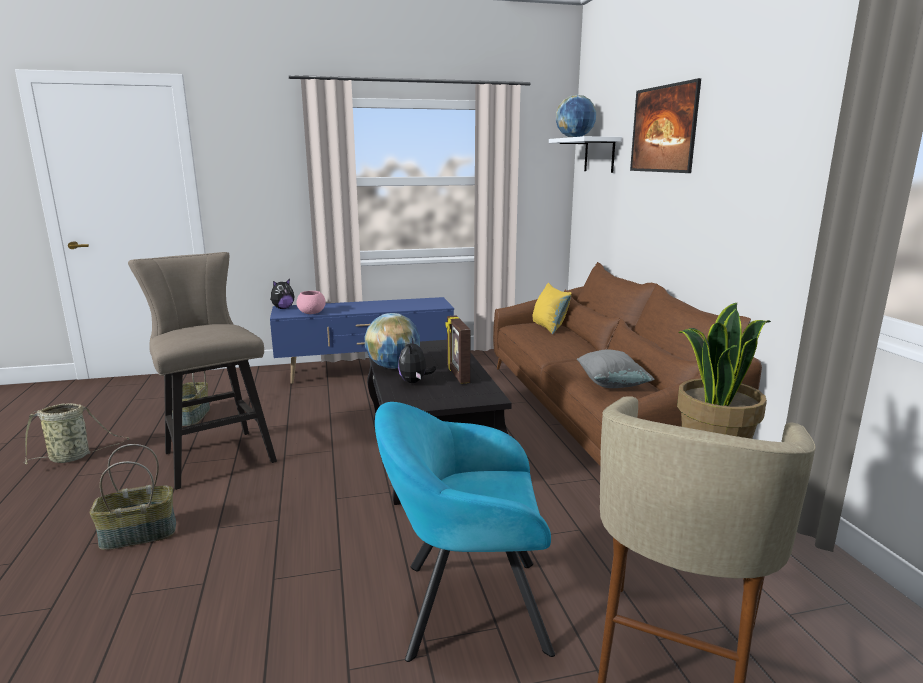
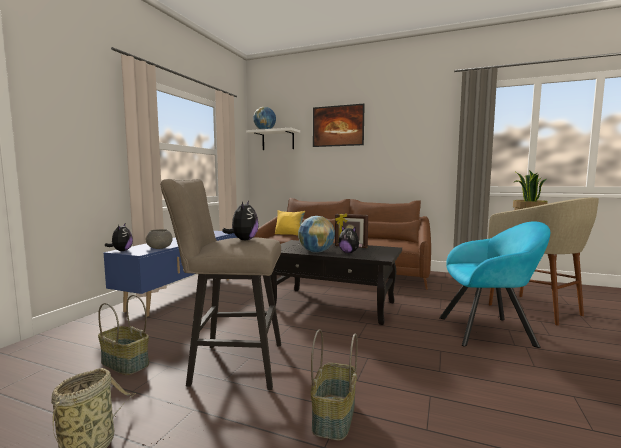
camera: 55 degrees left, 10 degrees down
(196, 331) = (243, 240): none -> plush toy
(311, 313) = (160, 248): pink bowl -> grey bowl
(465, 606) = (490, 331): turquoise armchair -> turquoise armchair turned 120 degrees counterclockwise
(611, 384) = (382, 242): grey pillow -> none

